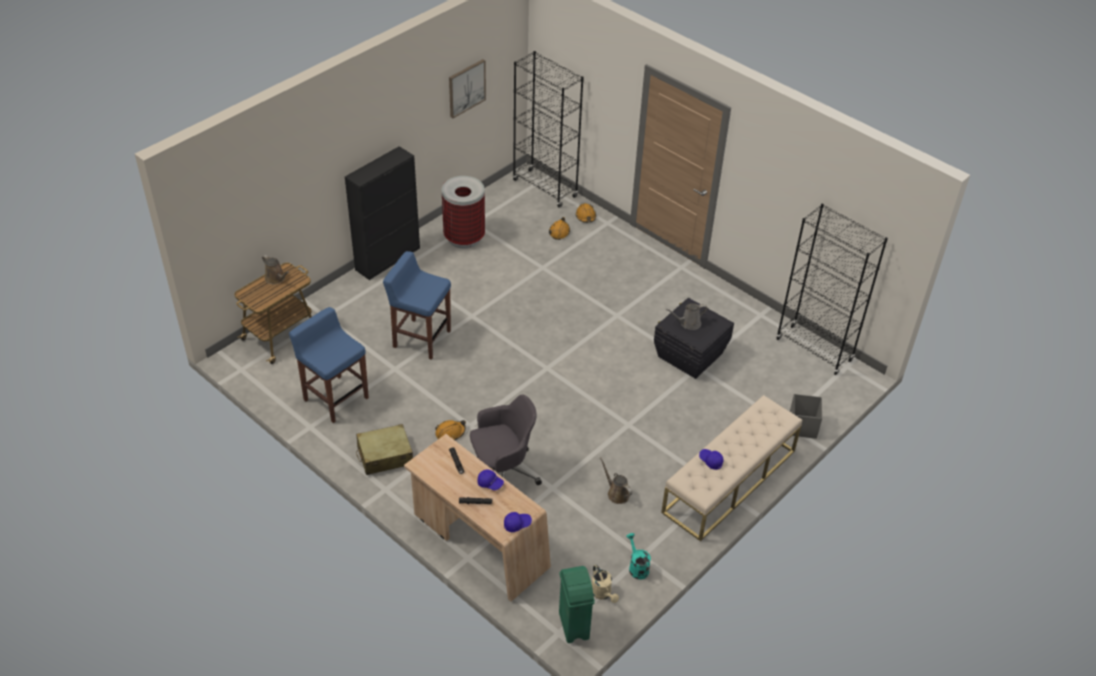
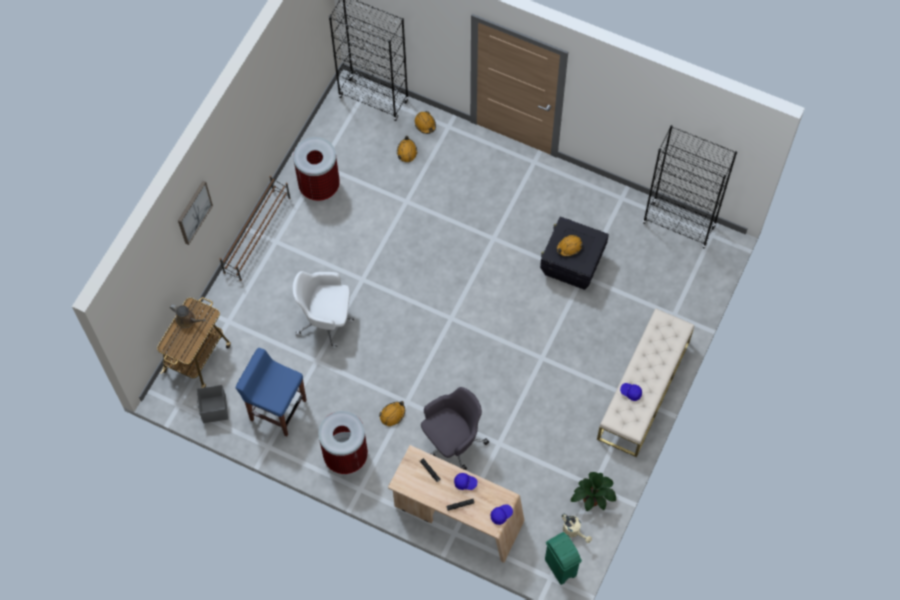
camera: 15 degrees left, 20 degrees up
(384, 456) = (345, 456): beige suitcase -> trash can
(388, 259) = (257, 234): black cabinet -> brown shoe rack
(421, 338) = (326, 320): blue stool -> white office chair
(466, 88) = (292, 60): picture -> picture (194, 212)
(616, 493) = (554, 432): brown watering can -> none
(637, 567) = (593, 498): turquoise watering can -> potted plant
(688, 323) = (569, 247): grey watering can -> orange hard hat
(802, 427) = (689, 314): grey storage box -> grey storage box (214, 409)

